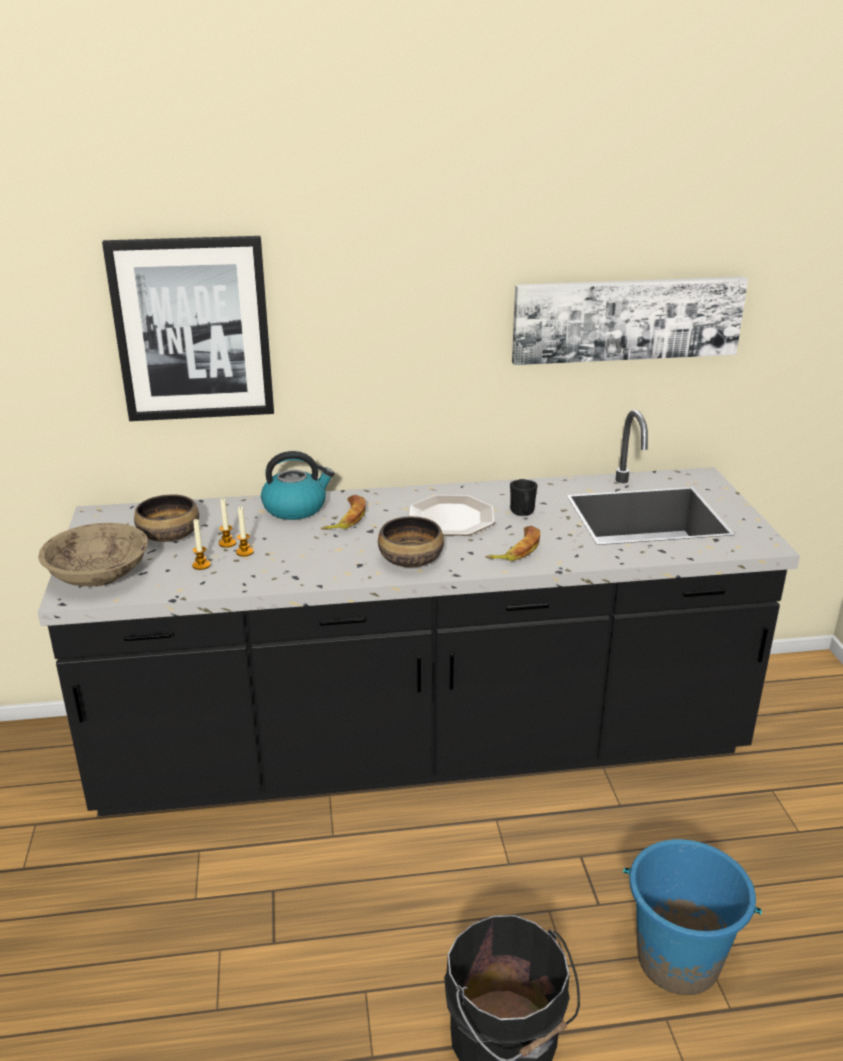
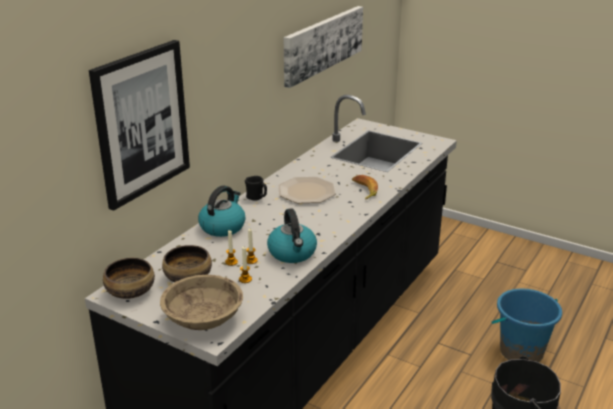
camera: 50 degrees left, 0 degrees up
(292, 568) = (292, 253): none -> kettle
(345, 518) = (260, 217): banana -> none
(411, 559) = (333, 218): bowl -> bowl (130, 290)
(522, 513) = (331, 174): black mug -> black mug (257, 198)

